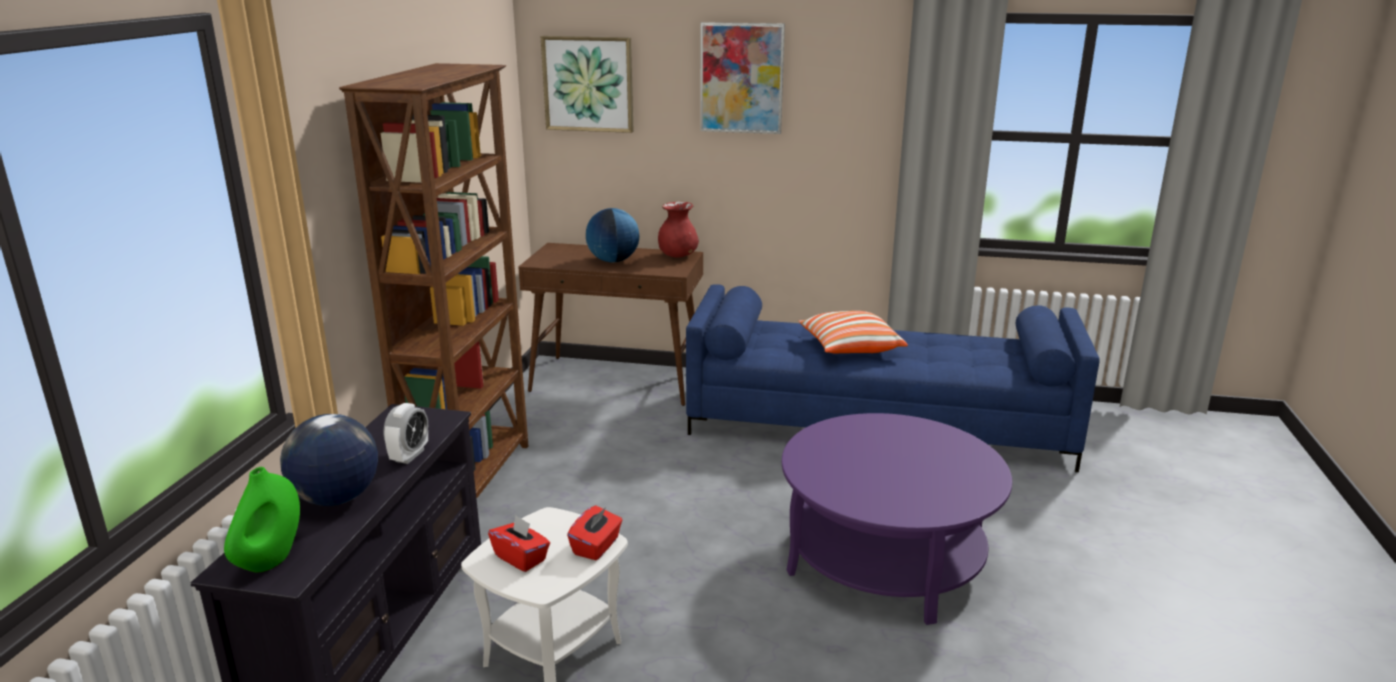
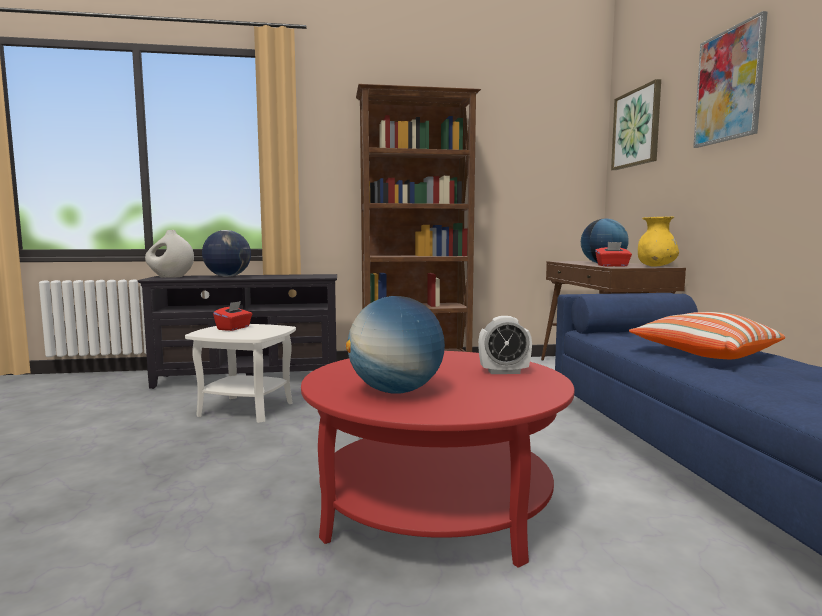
camera: 70 degrees right, 15 degrees down
(270, 560) = (170, 277): green vase -> white vase
(409, 455) = (276, 277): alarm clock -> alarm clock (504, 372)
(596, 547) = (249, 335): red tissue box -> red tissue box (612, 266)
(678, 256) = (656, 266): red vase -> yellow vase
(886, 558) = (435, 503): purple coffee table -> red coffee table
(932, 487) = (396, 391): none -> globe

